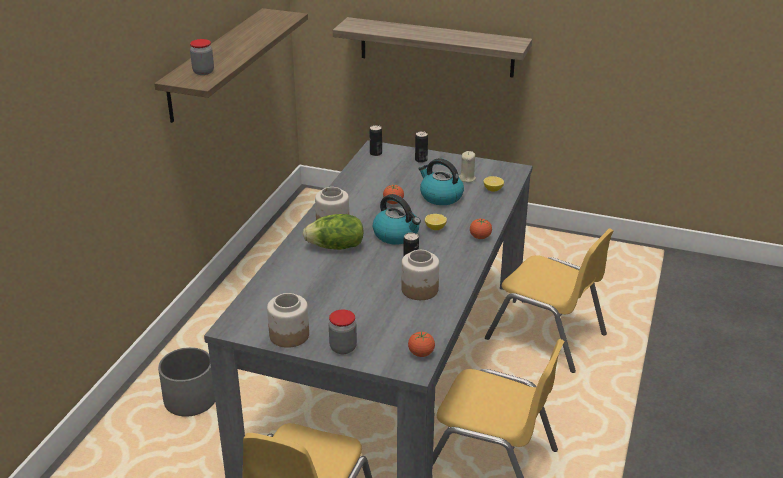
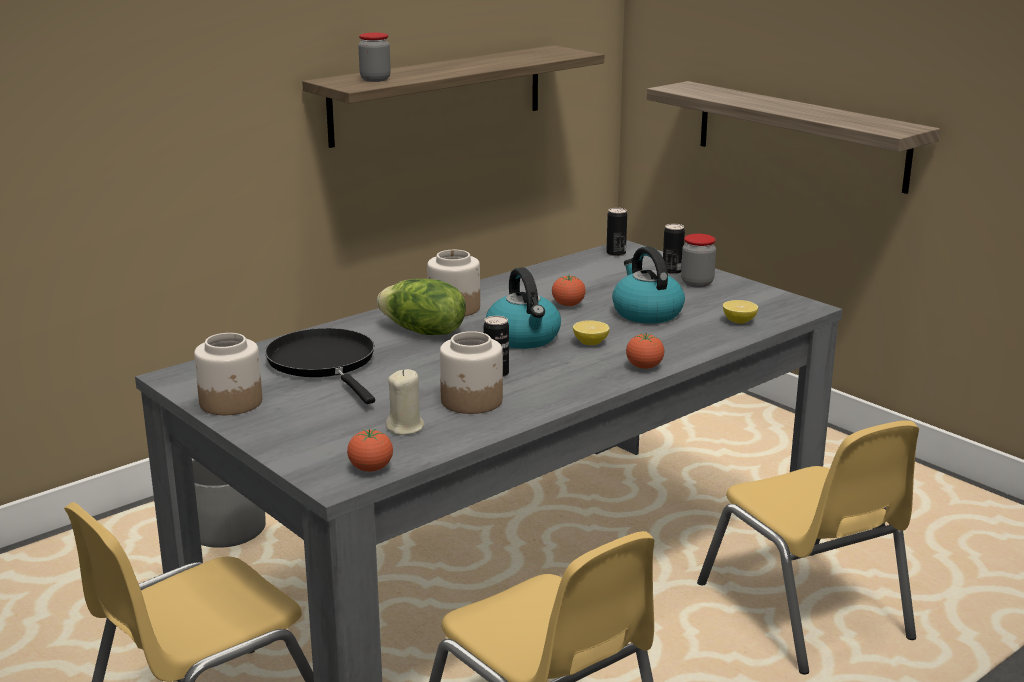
camera: 30 degrees right, 10 degrees down
(308, 289) = (324, 363): none -> black frying pan
(343, 348) = (277, 433): jar -> jar (697, 283)
(466, 178) = (714, 302): beige candle -> beige candle (405, 427)

